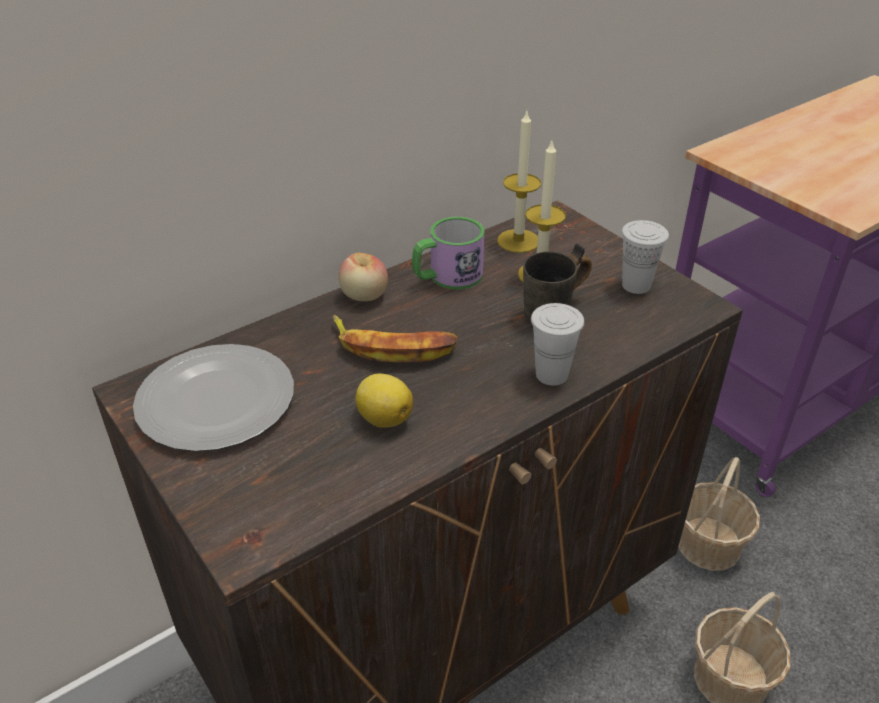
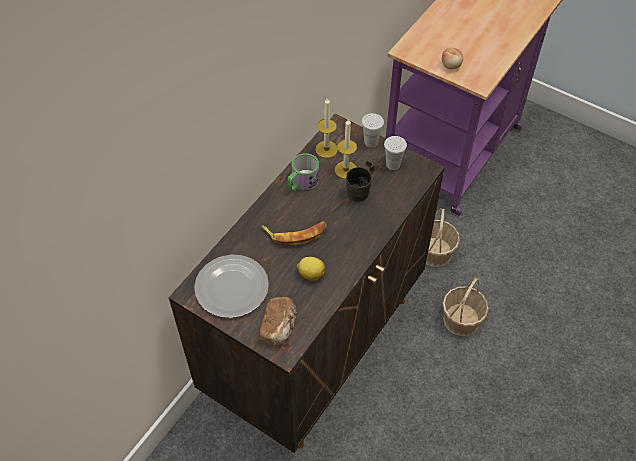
camera: 20 degrees left, 15 degrees up
(262, 496) = (279, 327): none -> bread
(364, 296) = (267, 207): apple -> apple (451, 66)
(551, 374) = (373, 229): white cup -> white cup (371, 142)

